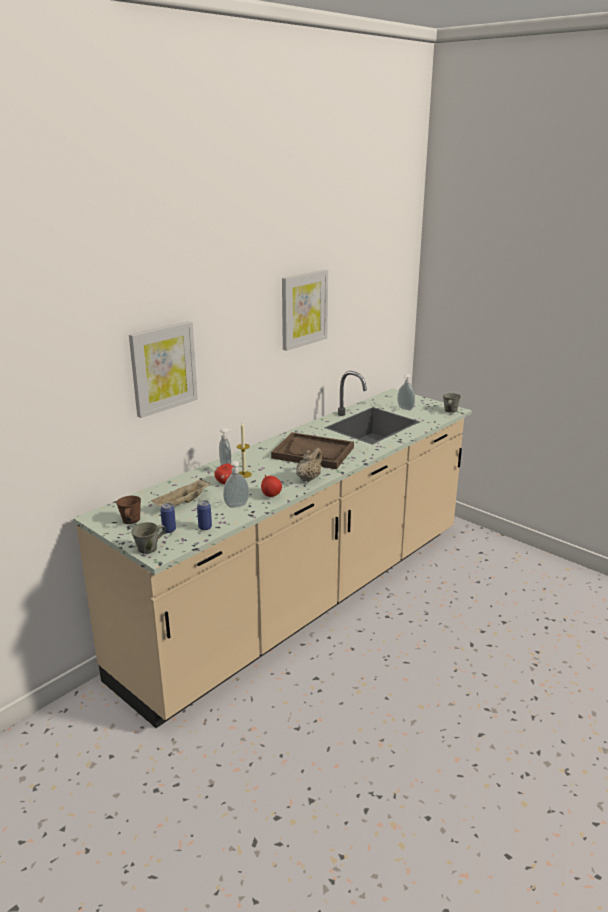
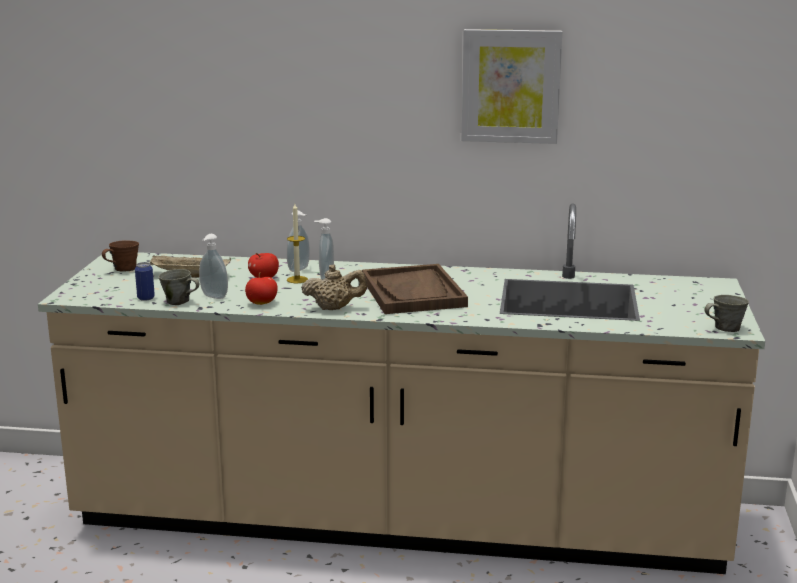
camera: 55 degrees right, 5 degrees down
(149, 549) = (75, 291): grey mug -> grey mug (179, 301)
(163, 368) = (245, 111): picture -> none
(169, 530) = (122, 287): can -> none
(405, 409) = (668, 302): soap dispenser -> soap dispenser (325, 278)

